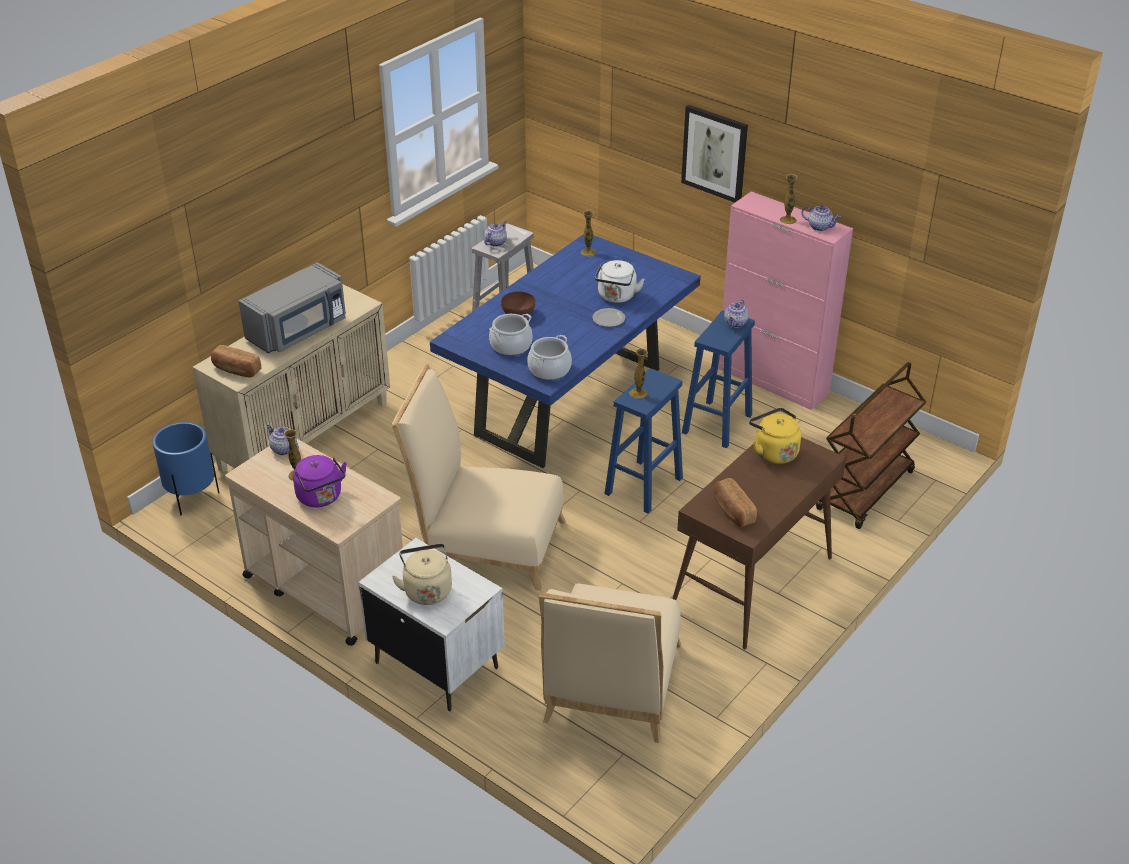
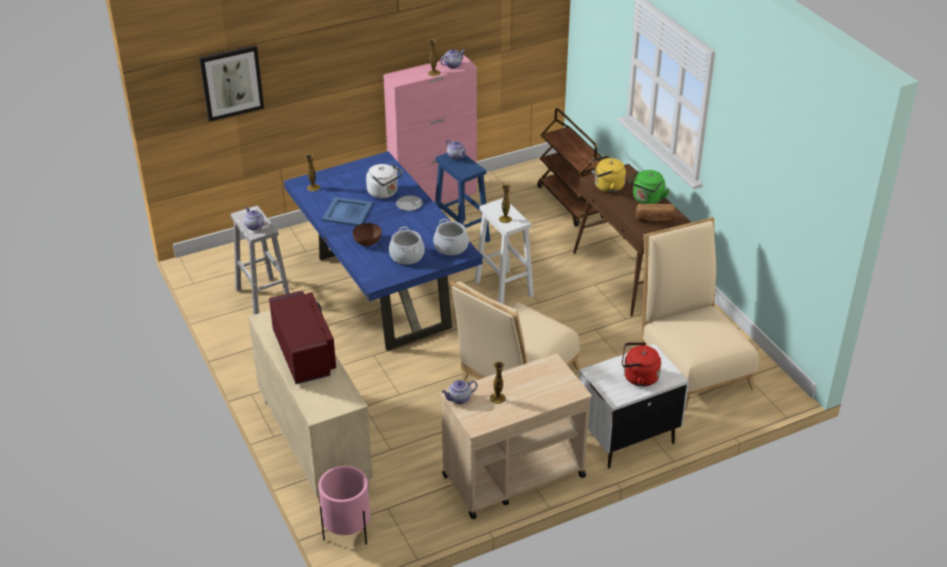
camera: 65 degrees left, 0 degrees up
(192, 498) = (347, 532): blue planter -> pink planter
(236, 370) = (336, 400): bread -> none
(299, 330) = (305, 353): grey microwave -> red microwave
(321, 498) = (533, 392): purple kettle -> none
(426, 589) = (638, 377): beige kettle -> red kettle
(561, 285) = (347, 212): none -> blue tray
(611, 690) = (691, 365): beige chair -> beige chair turned 150 degrees counterclockwise
(643, 487) = (504, 289): blue stool -> white stool
(715, 153) = (345, 64): picture -> picture (231, 82)
(774, 493) = (647, 199): none -> green kettle

